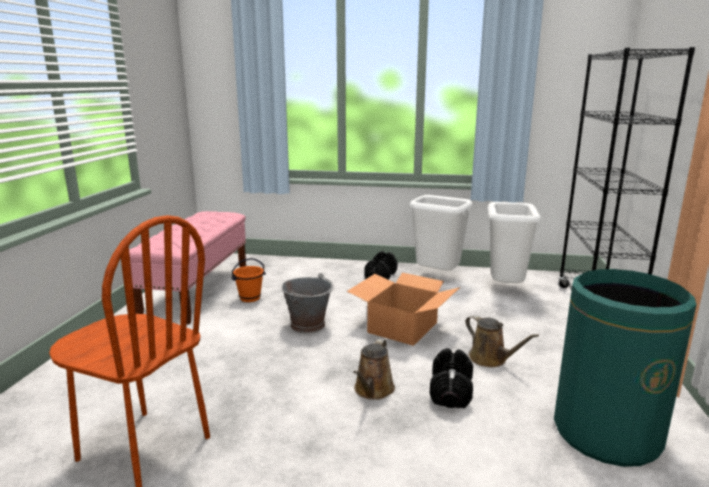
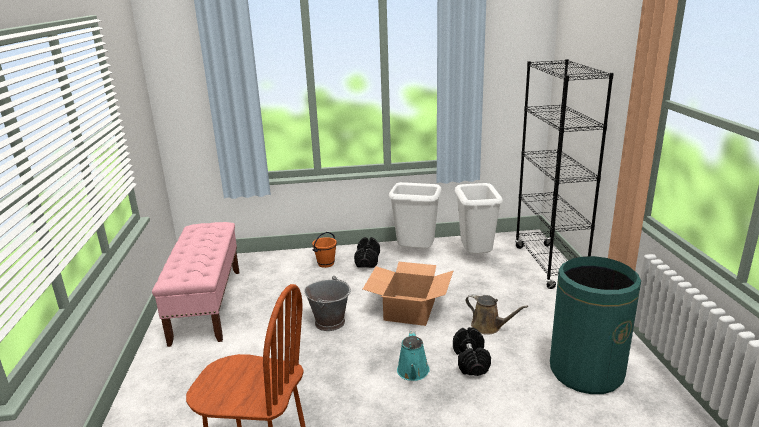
camera: 15 degrees left, 5 degrees up
(250, 298) = (262, 303): orange bucket -> orange bucket (326, 263)
(373, 390) = (413, 372): brown watering can -> turquoise watering can

